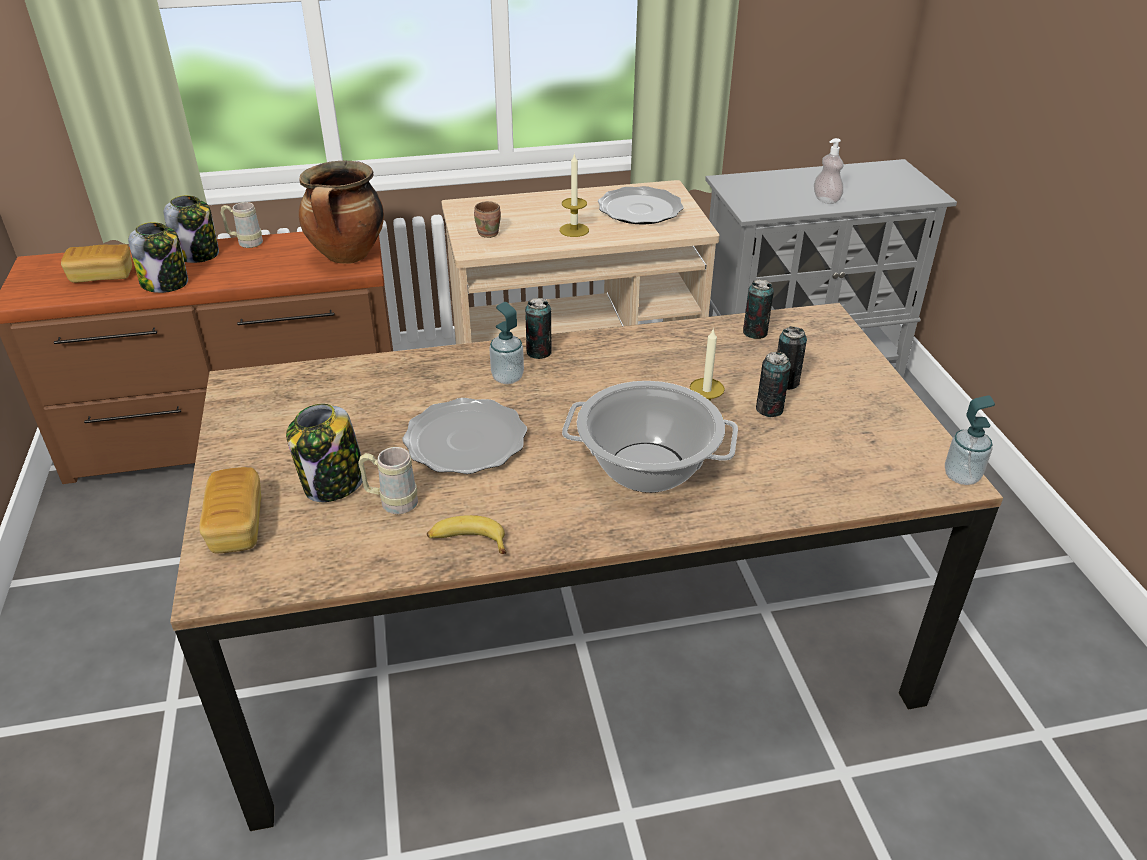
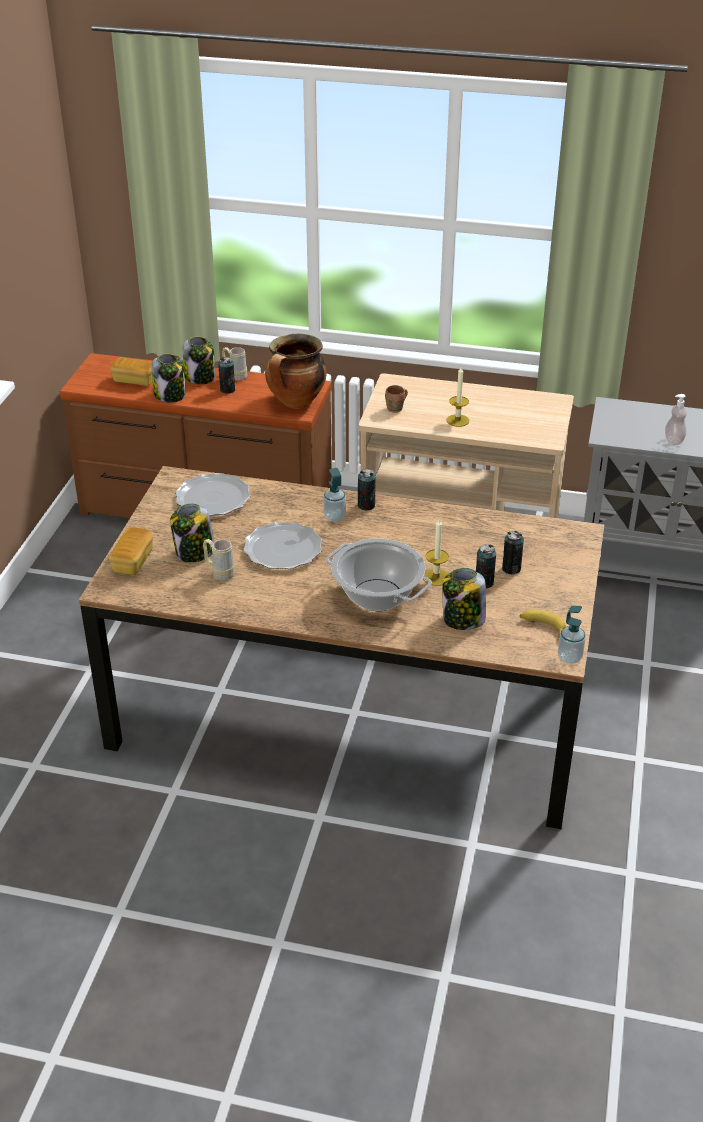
camera: 25 degrees right, 0 degrees up
(467, 541) = (246, 605): banana -> banana (542, 626)
(639, 210) = (520, 414): plate -> plate (212, 498)
(755, 333) = (521, 530): can -> can (227, 390)
(787, 467) = (462, 620): none -> jar

